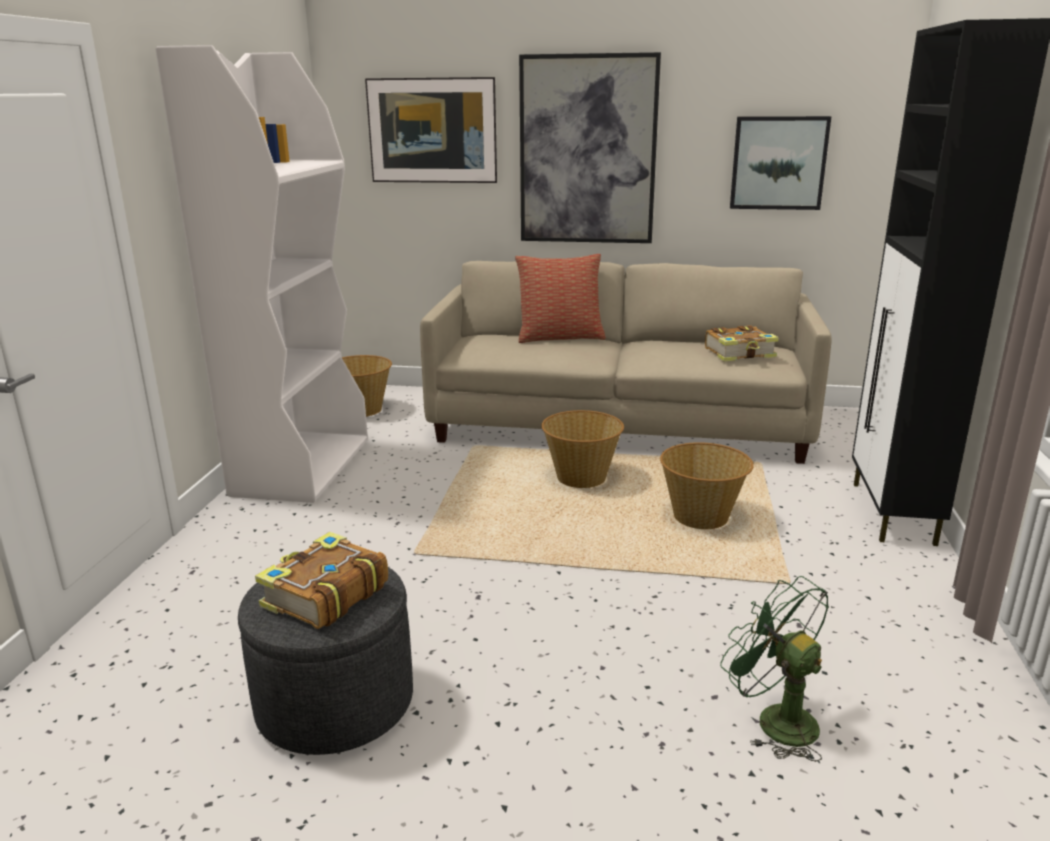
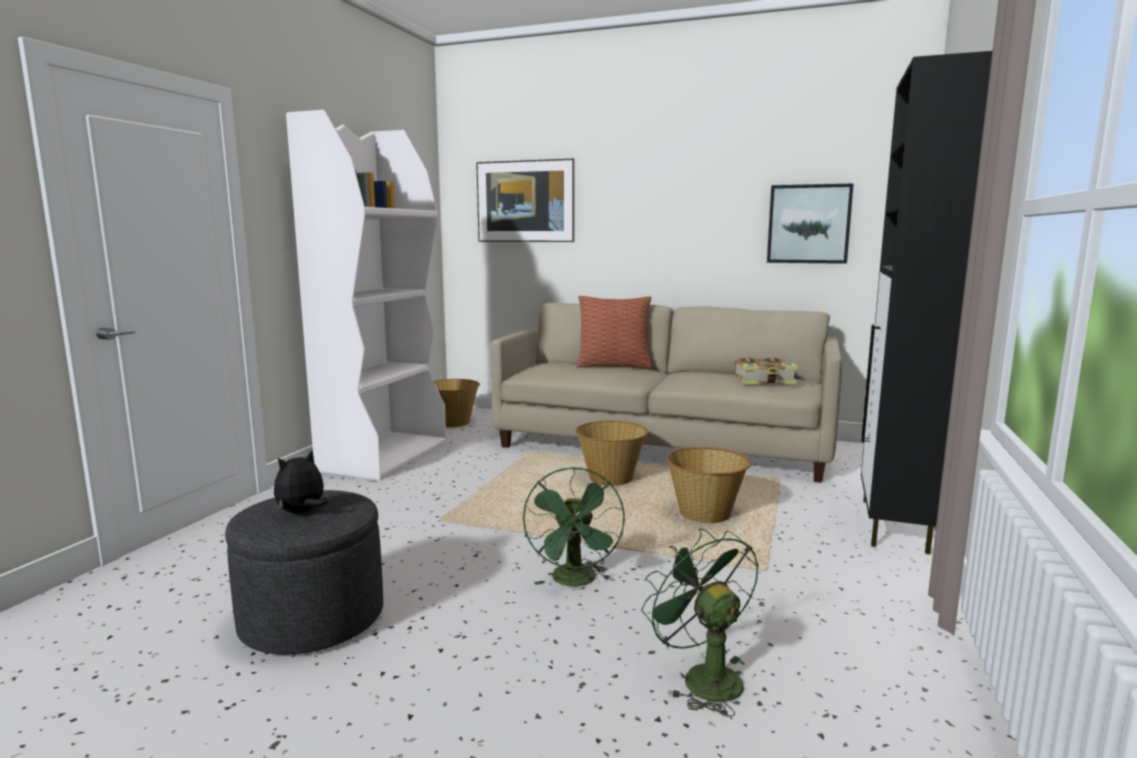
camera: 10 degrees right, 10 degrees down
(324, 595) = (302, 512): book -> plush toy
(587, 151) = (647, 215): picture -> none
(602, 620) = (575, 582): none -> green fan

